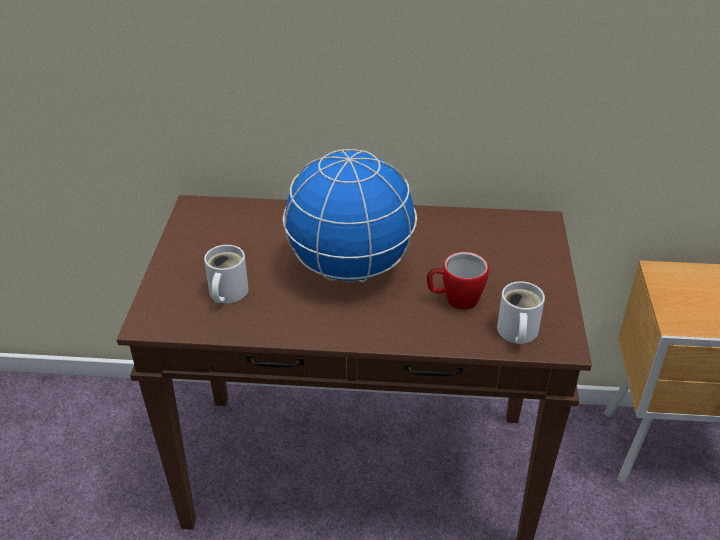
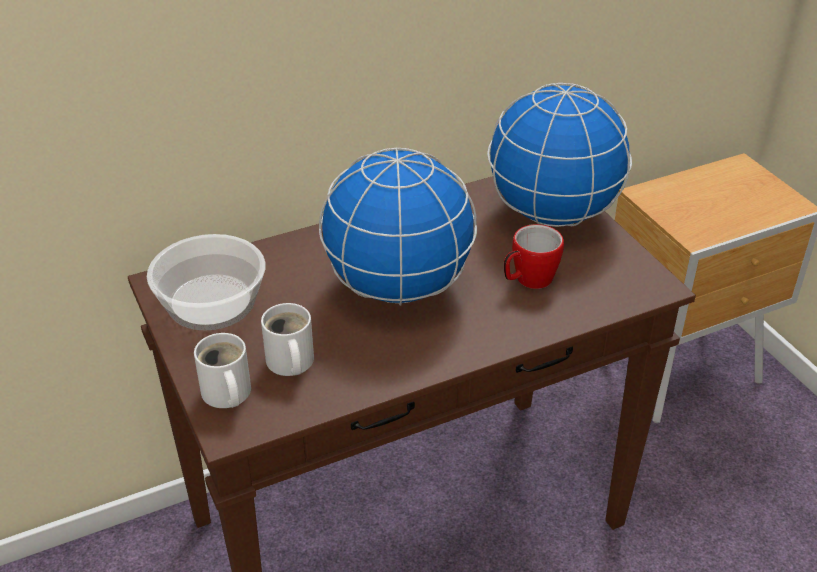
camera: 30 degrees left, 0 degrees up
(214, 231) = (212, 302): none -> bowl
(516, 332) = (609, 291): white mug -> white mug (225, 395)
(523, 254) = (551, 214): none -> globe

